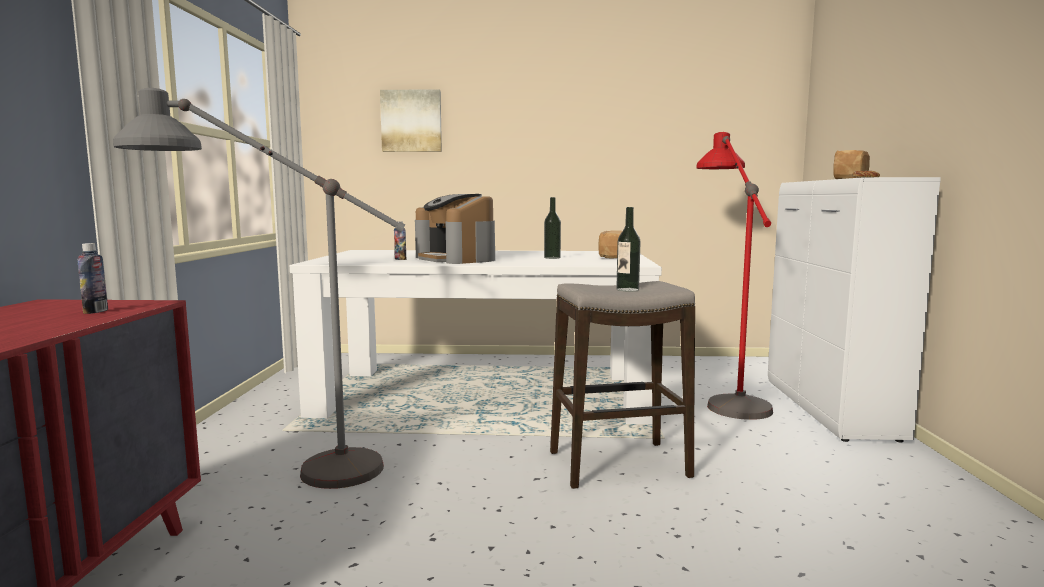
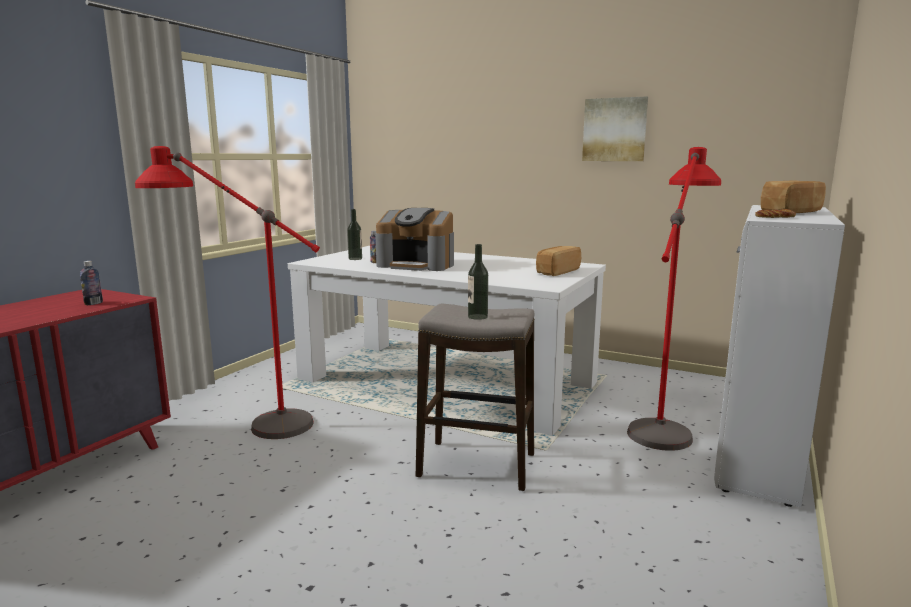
camera: 25 degrees right, 5 degrees up
(282, 474) = (244, 420): grey floor lamp -> red floor lamp
(411, 121) = (435, 131): picture -> picture (614, 130)
(456, 259) = (417, 265): coffee machine -> coffee machine turned 60 degrees counterclockwise
(552, 257) = (498, 269): bottle -> bottle (355, 259)

